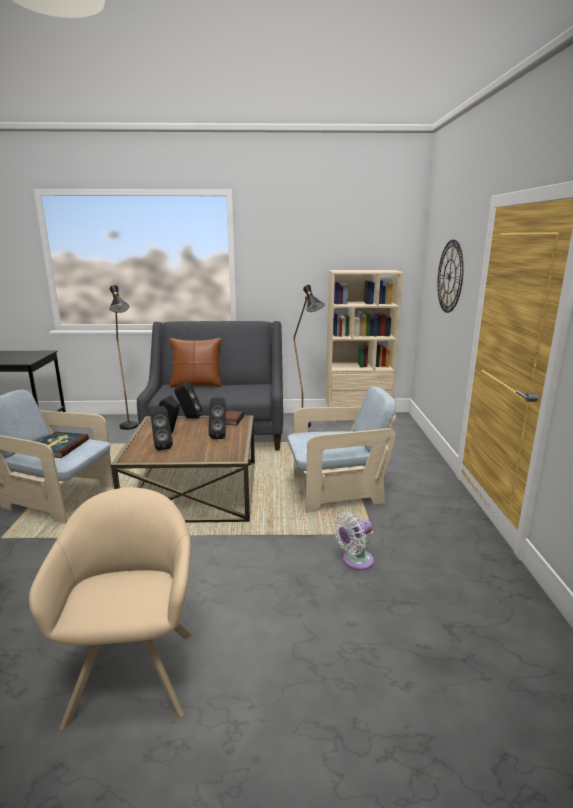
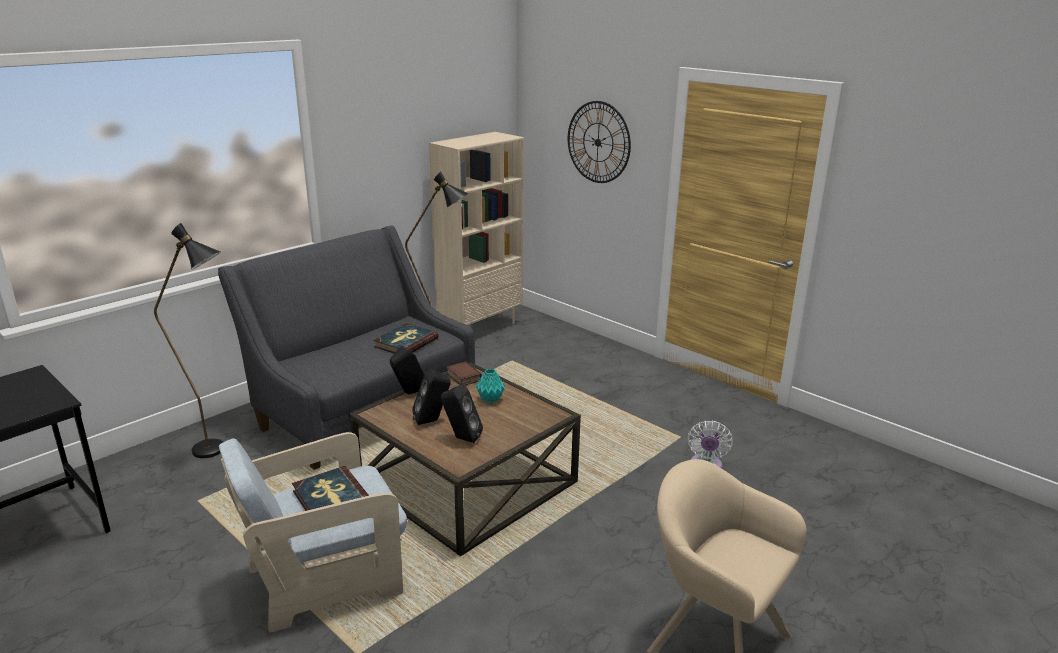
camera: 45 degrees left, 5 degrees up
(196, 385) = (325, 347): brown pillow -> none
(219, 436) = (491, 399): black speaker -> turquoise vase
(236, 394) = (406, 342): none -> book
(336, 491) = (594, 415): beige armchair -> none

